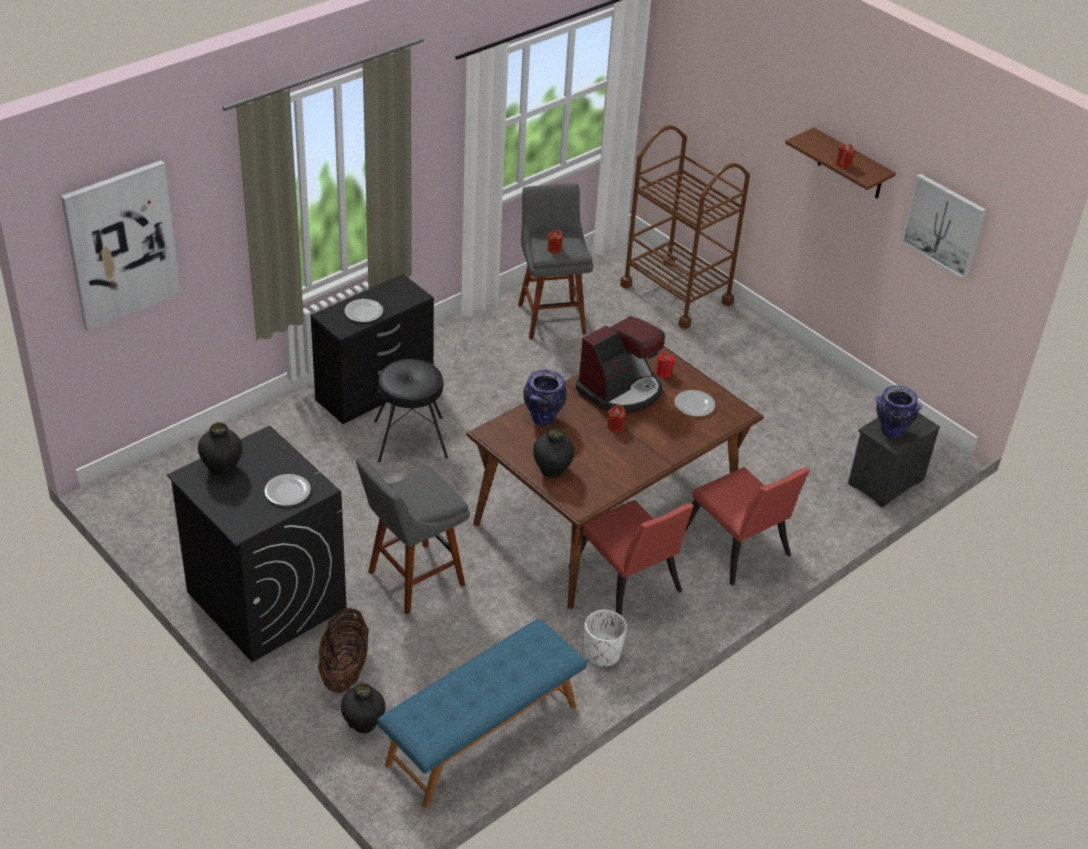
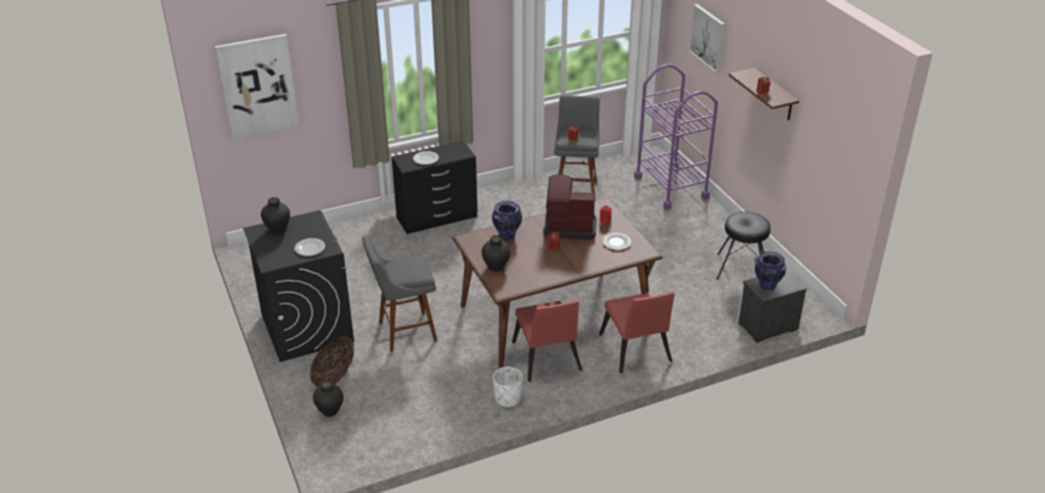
camera: 20 degrees right, 5 degrees down
(410, 439) = (445, 249): black stool -> black stool (741, 269)
(483, 735) = (403, 433): blue bench -> none
(621, 390) = (569, 226): coffee machine -> coffee machine turned 150 degrees counterclockwise
(676, 294) = (671, 187): brown cart -> purple cart
(944, 225) = (826, 140): picture -> picture (708, 37)

